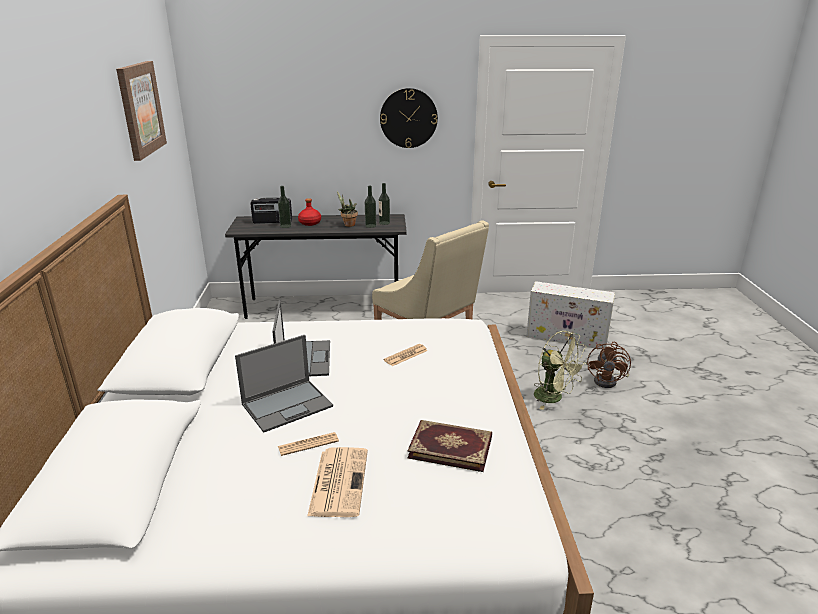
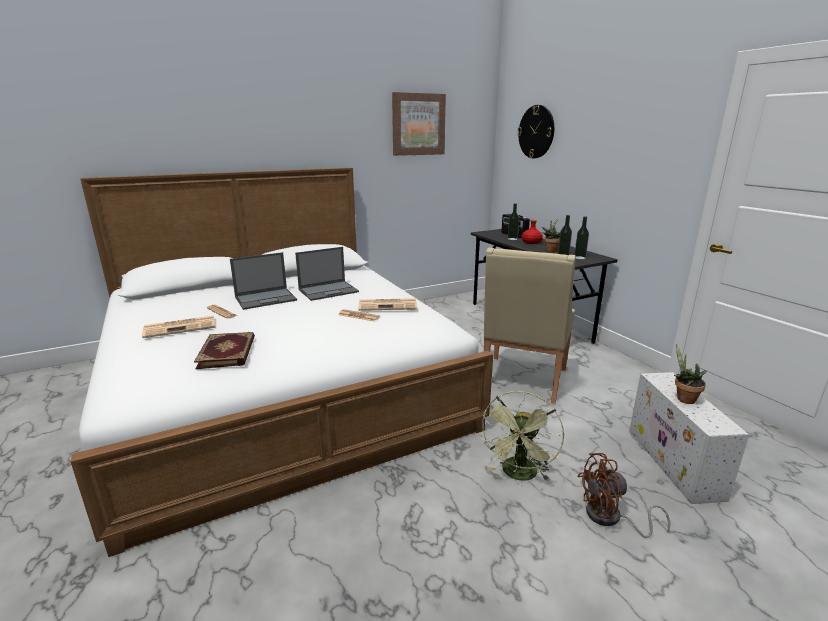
camera: 65 degrees right, 5 degrees down
(288, 405) = (266, 298): laptop -> laptop turned 60 degrees counterclockwise
(389, 334) = (388, 305): none -> newspaper
(408, 118) = (640, 155): wall clock -> wall clock (536, 132)
(570, 292) = (683, 398): none -> potted plant

